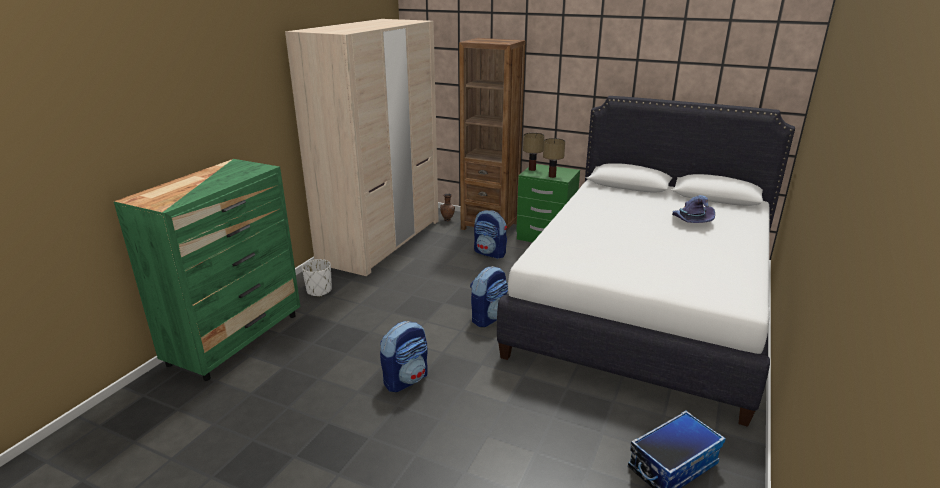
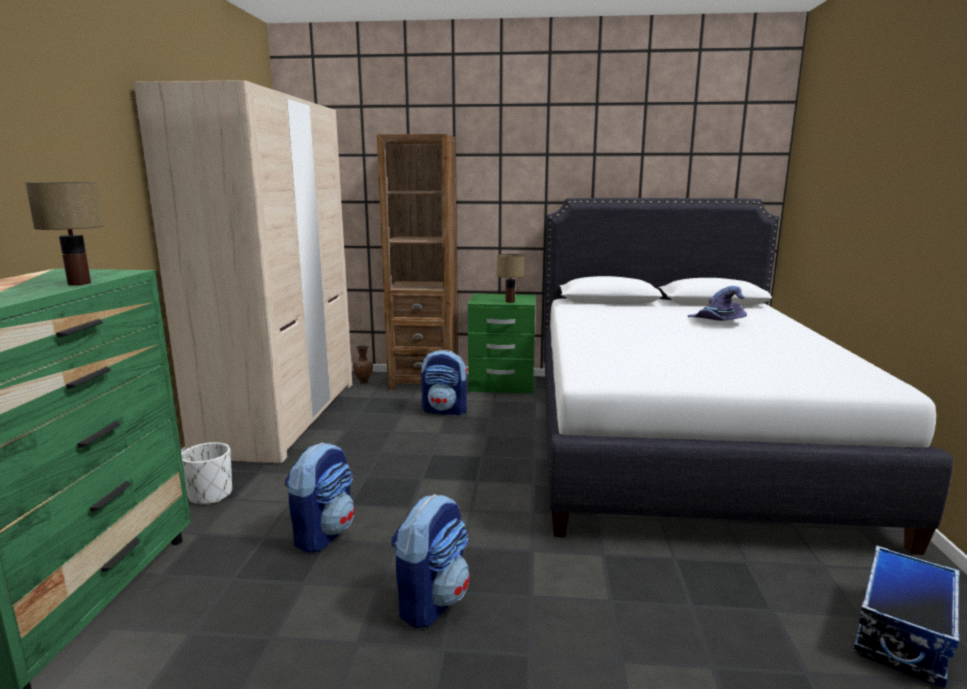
camera: 20 degrees left, 10 degrees down
(488, 317) = (498, 486): backpack -> backpack (323, 534)
(532, 169) = (479, 298): table lamp -> table lamp (79, 283)

